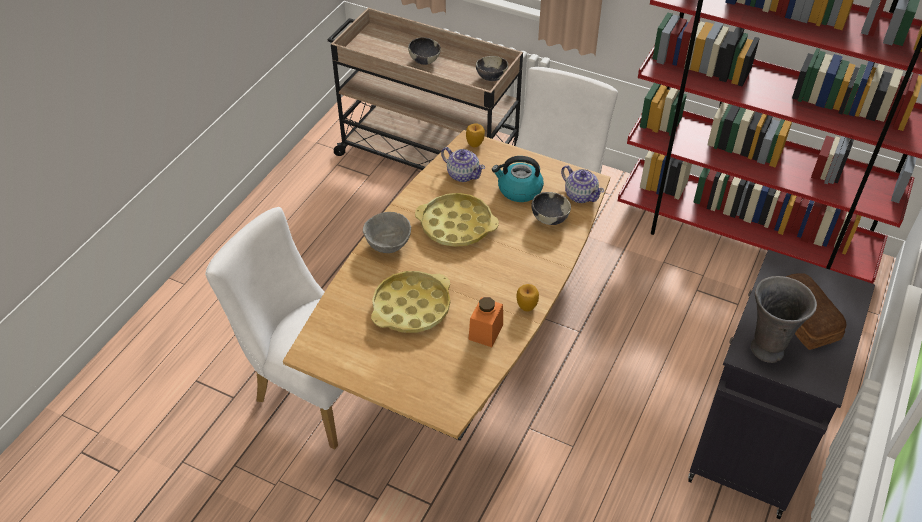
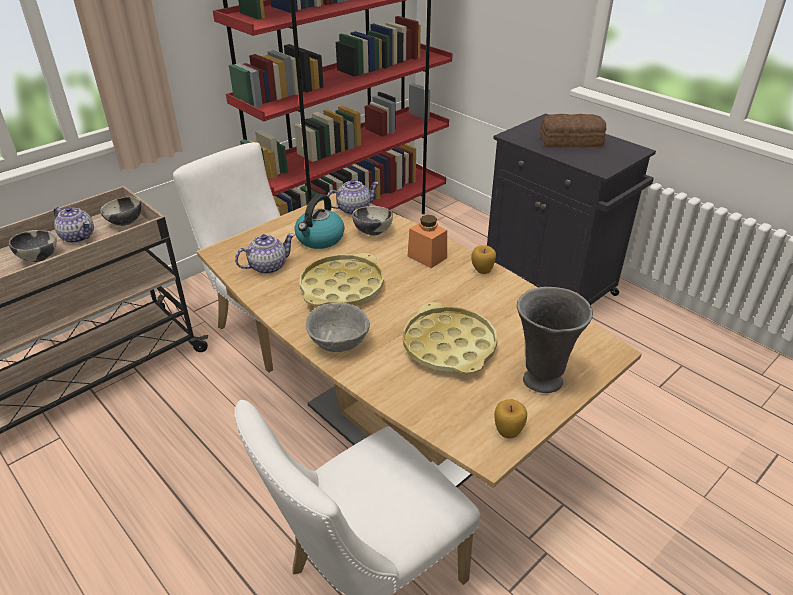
camera: 70 degrees left, 10 degrees down
(459, 65) = (78, 236): none -> teapot
(475, 144) = (227, 249): apple -> apple (508, 431)
(486, 332) = (506, 303): orange jar -> orange jar (427, 257)
(766, 349) = (597, 160): grey vase -> grey vase (540, 380)

